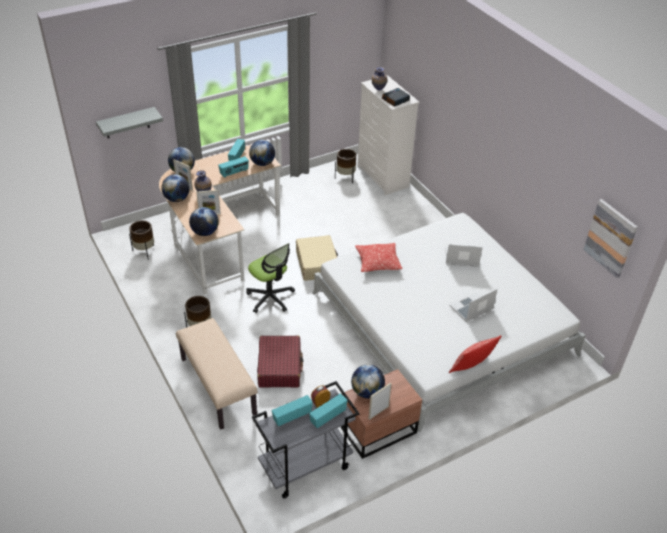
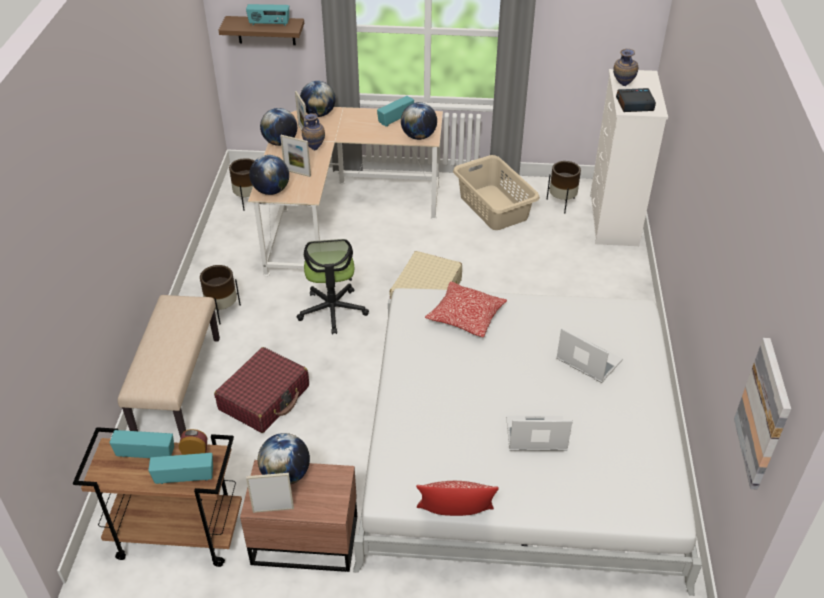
camera: 35 degrees right, 0 degrees up
(127, 123) = (266, 30): grey shelf -> brown shelf
(234, 173) = (374, 136): radio -> radio (269, 24)
(305, 467) = (176, 536): grey cart -> brown cart
(308, 195) = (493, 208): none -> beige laundry basket

